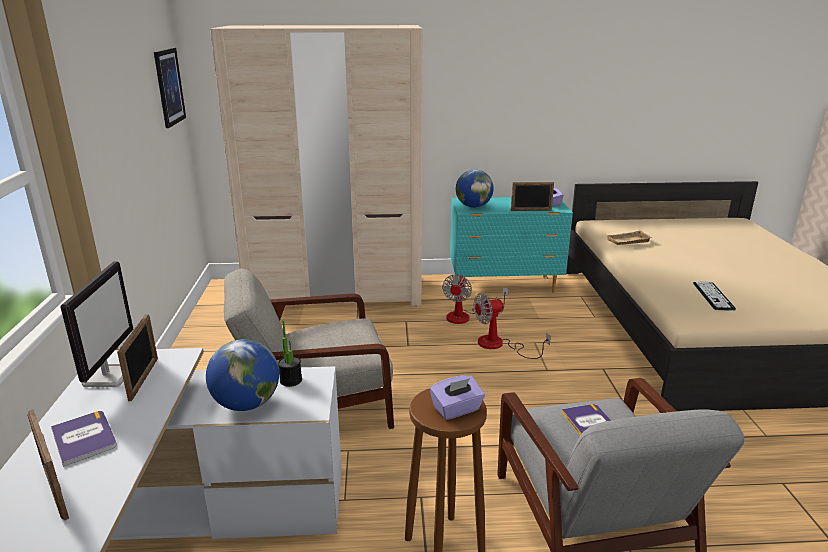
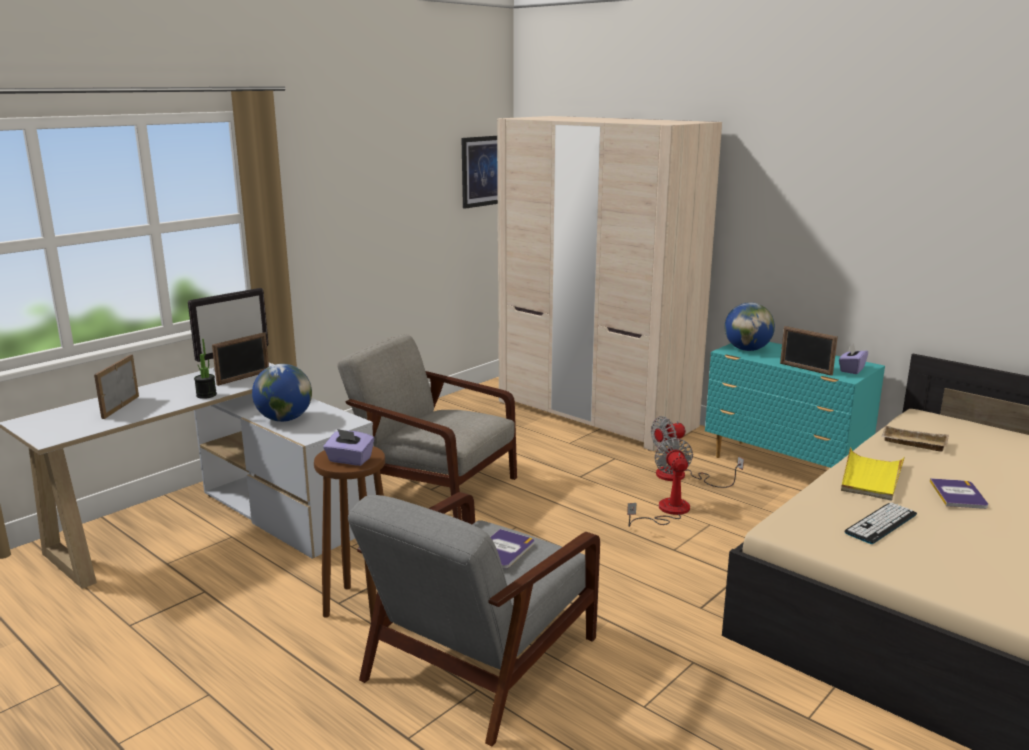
camera: 45 degrees right, 5 degrees down
(84, 438) = (169, 392): book -> book (958, 494)
(291, 380) = (331, 418): potted plant -> potted plant (206, 395)
(499, 345) = (666, 511): fan -> fan turned 60 degrees clockwise
(654, 270) = (871, 477): none -> yellow tray

